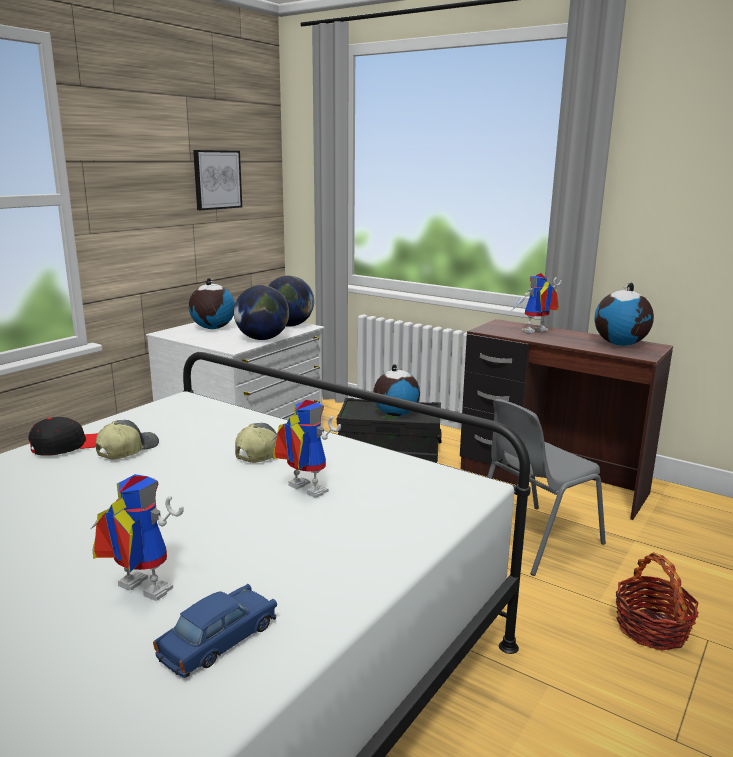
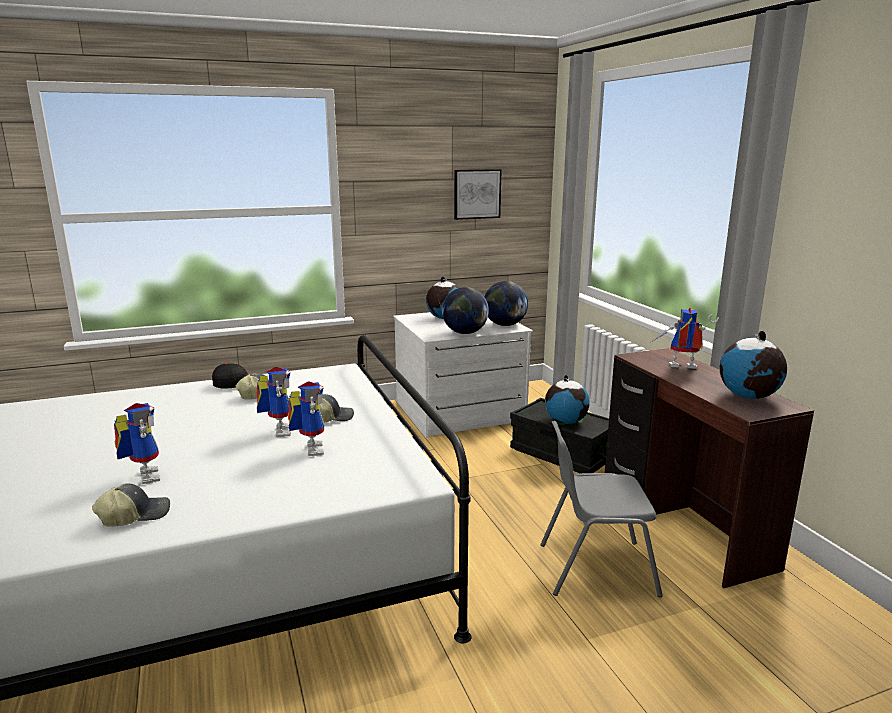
camera: 35 degrees right, 0 degrees up
(218, 641) = (135, 515): blue toy car -> cap
(225, 482) = (278, 430): none -> toy robot
(651, 629) = (605, 682): basket -> none

